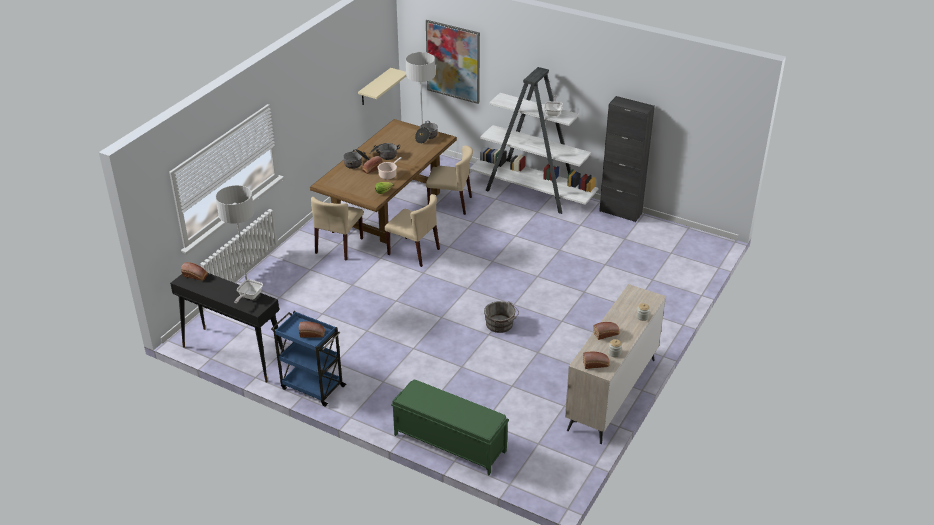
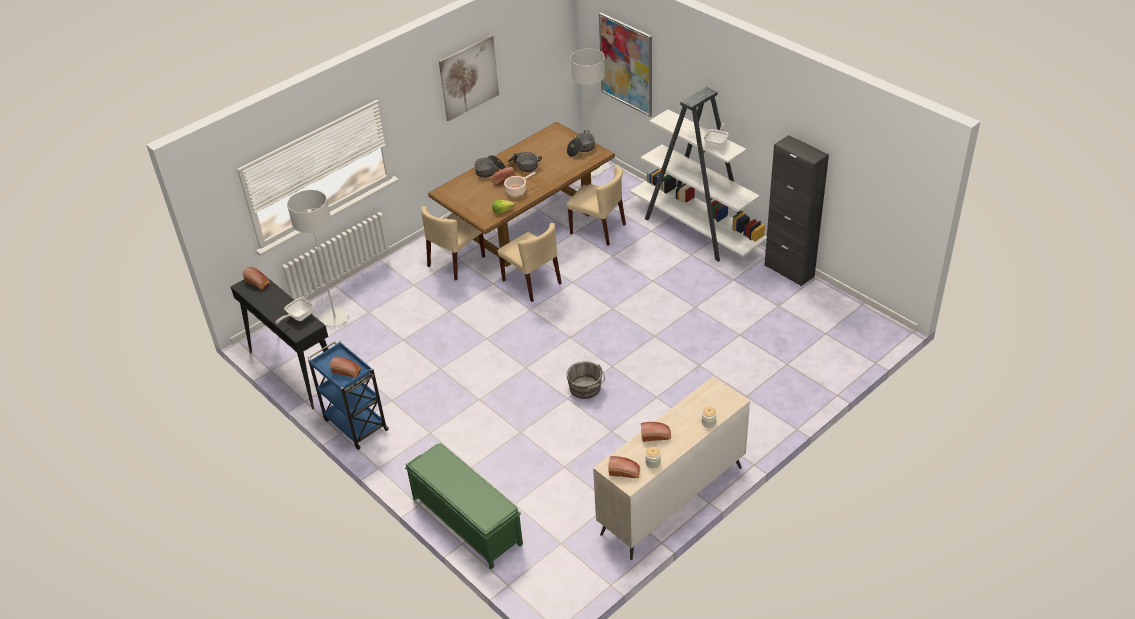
camera: 20 degrees right, 5 degrees up
(330, 83) = (469, 78): none -> picture
(374, 87) = (537, 83): beige shelf -> none

